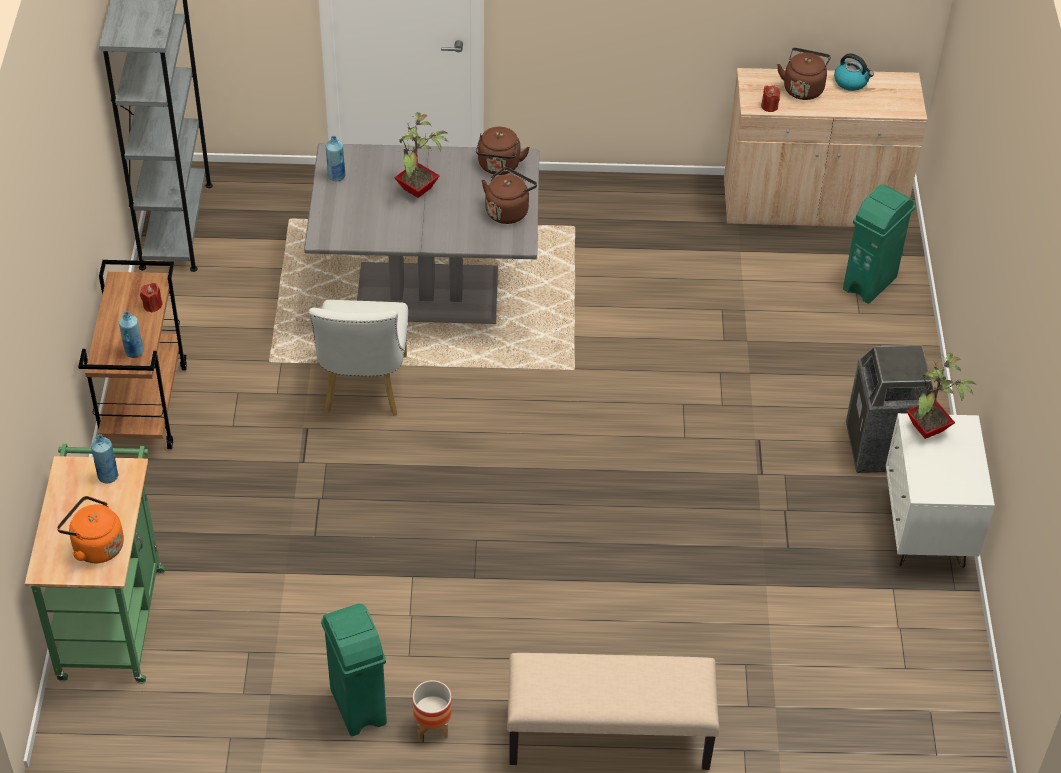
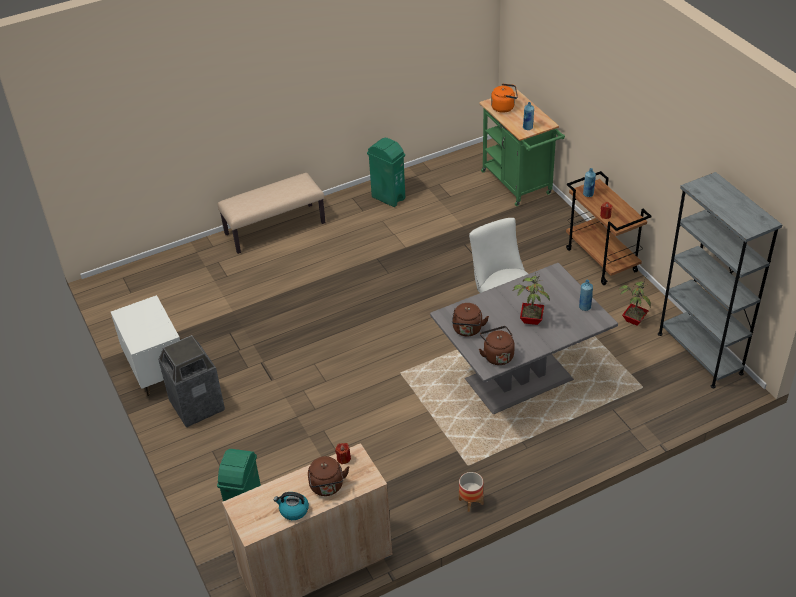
camera: 155 degrees right, 5 degrees down
(432, 726) = (352, 203): planter -> planter (471, 502)
(928, 430) = (158, 334): potted plant -> potted plant (633, 320)

